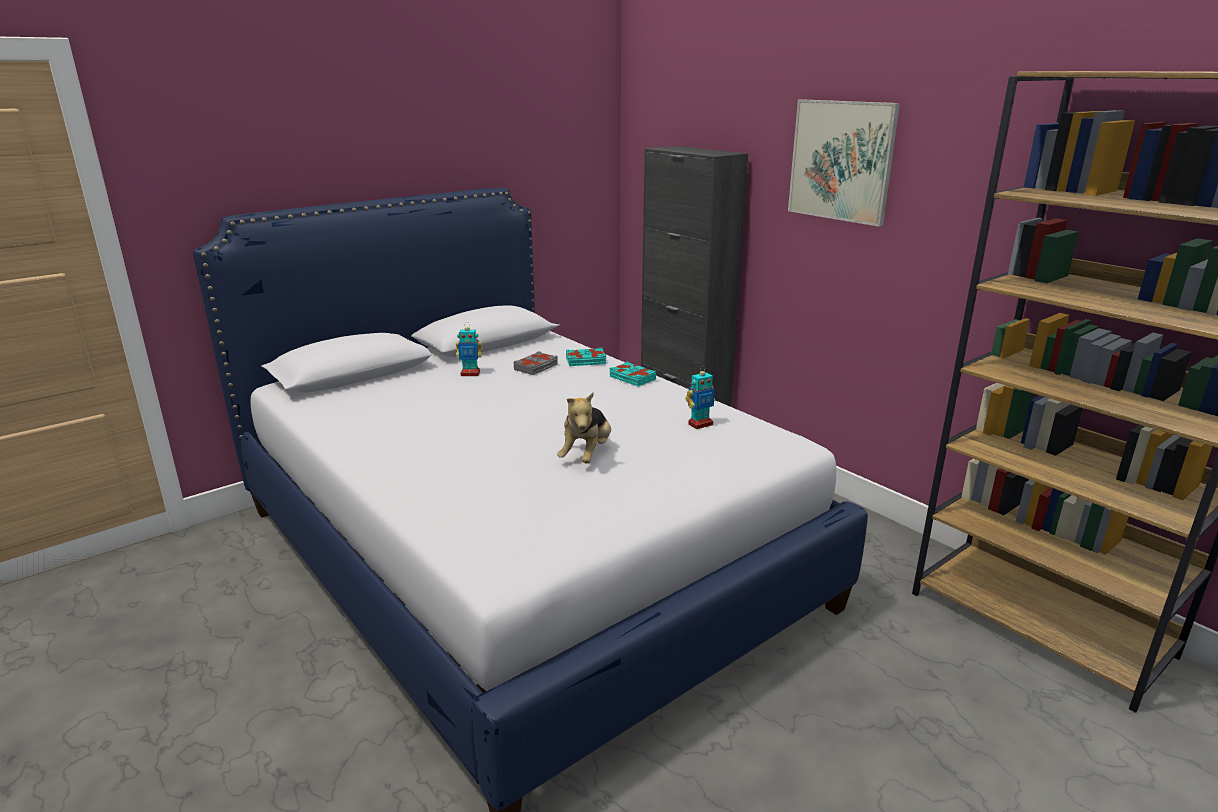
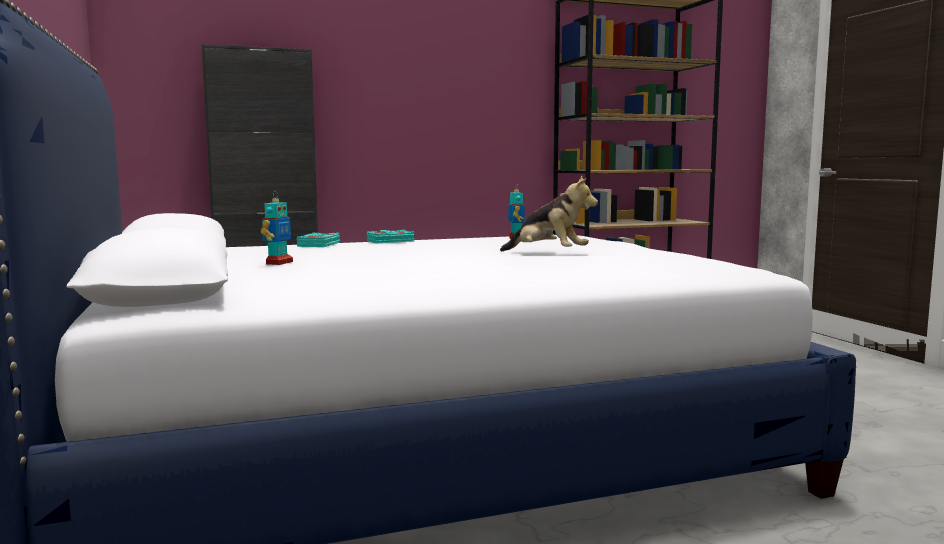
camera: 70 degrees left, 15 degrees down
(536, 367) = (306, 252): grey book -> none
(841, 161) = (405, 58): picture -> none

